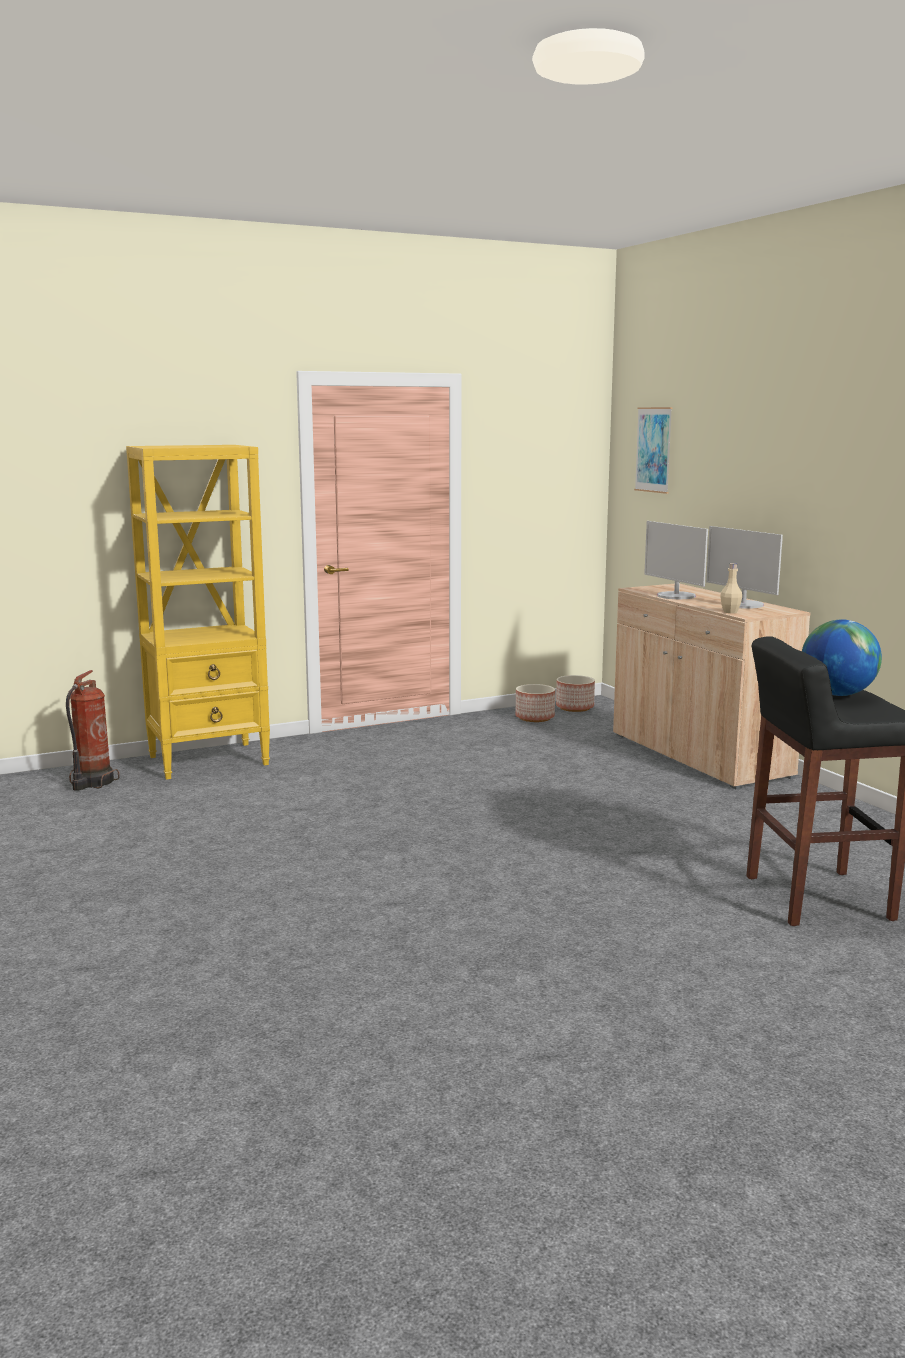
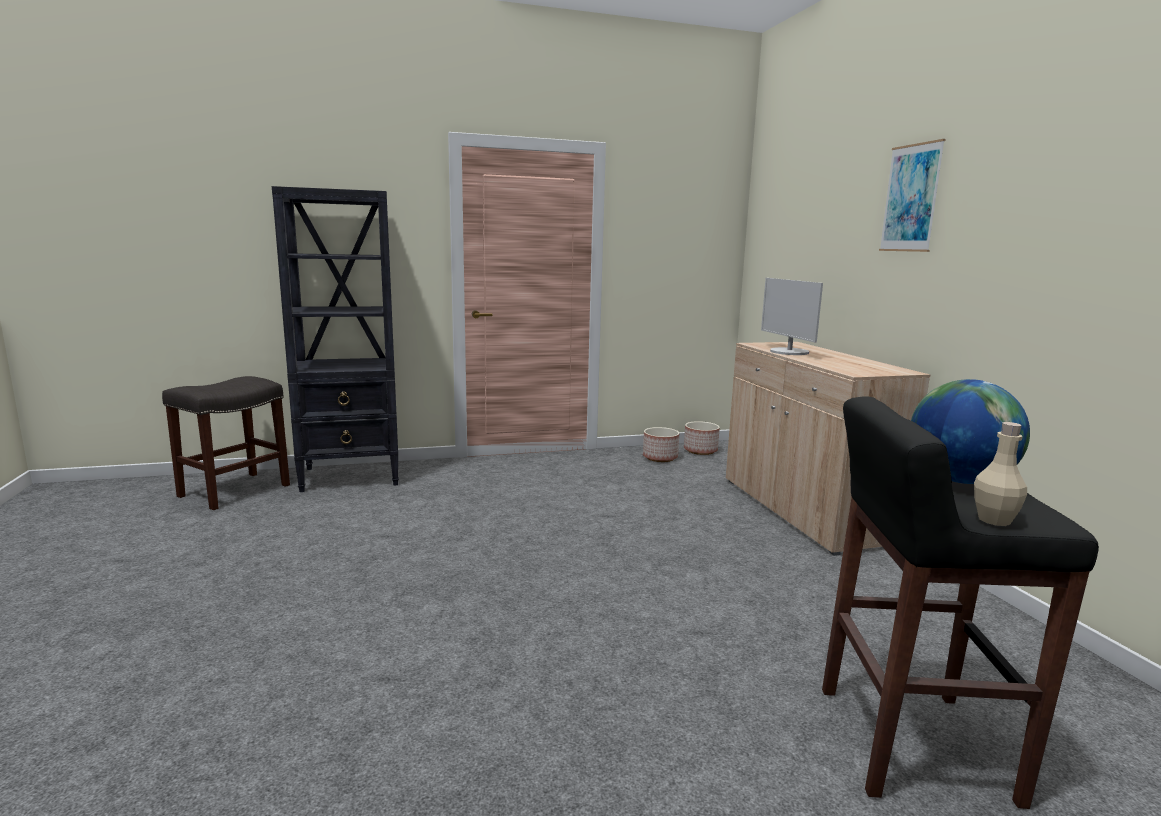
camera: 10 degrees right, 0 degrees up
(92, 783) = (235, 490): fire extinguisher -> grey stool
(210, 760) = (352, 476): yellow bookcase -> black bookcase
(653, 450) = (783, 216): picture -> picture (911, 198)
(730, 612) = (839, 369): beige bottle -> beige bottle (994, 520)
(743, 605) = (856, 363): monitor -> none

